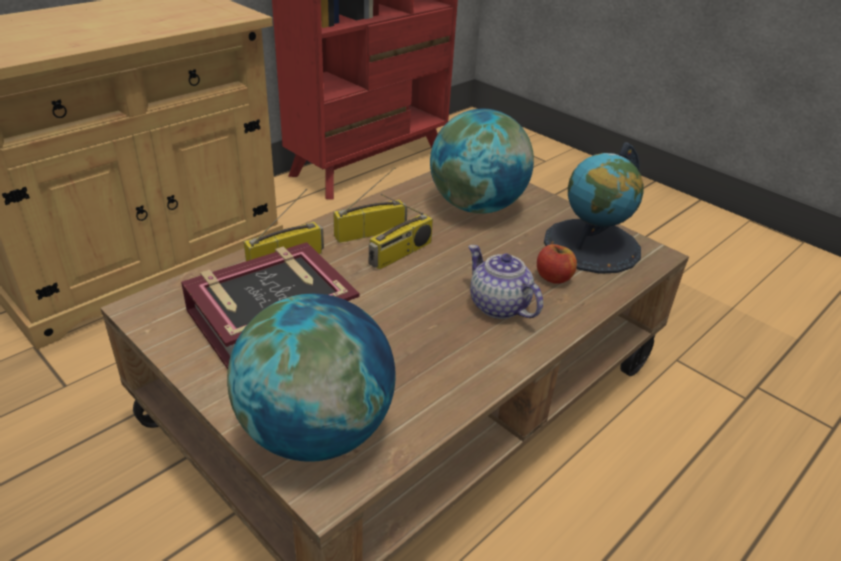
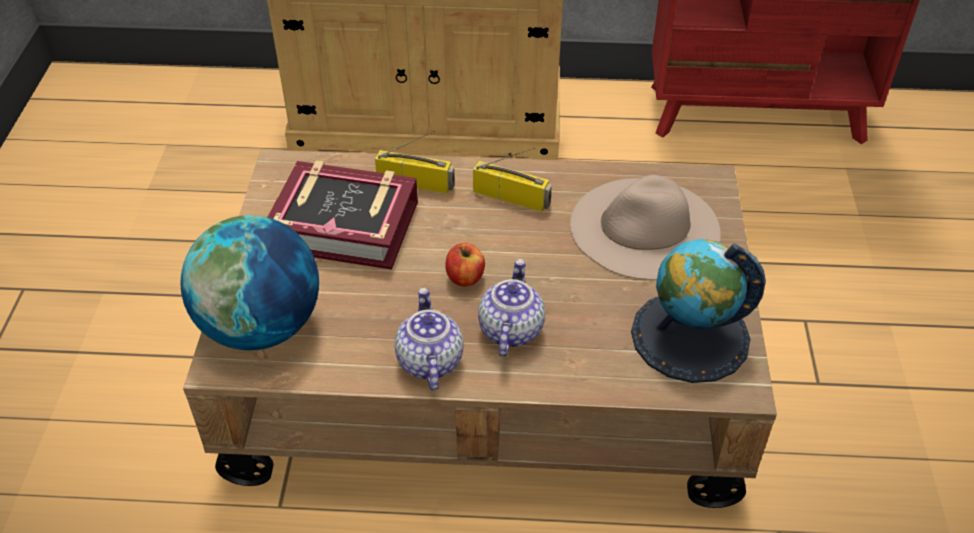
camera: 50 degrees right, 10 degrees up
(400, 254) = (505, 233): radio -> none
(476, 206) = (644, 227): globe -> beige hat
(481, 360) = (428, 361): none -> teapot
(553, 277) = (598, 339): apple -> apple (465, 277)

